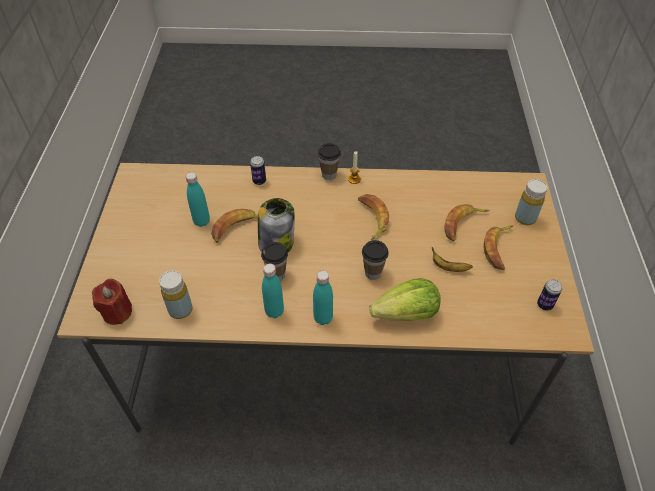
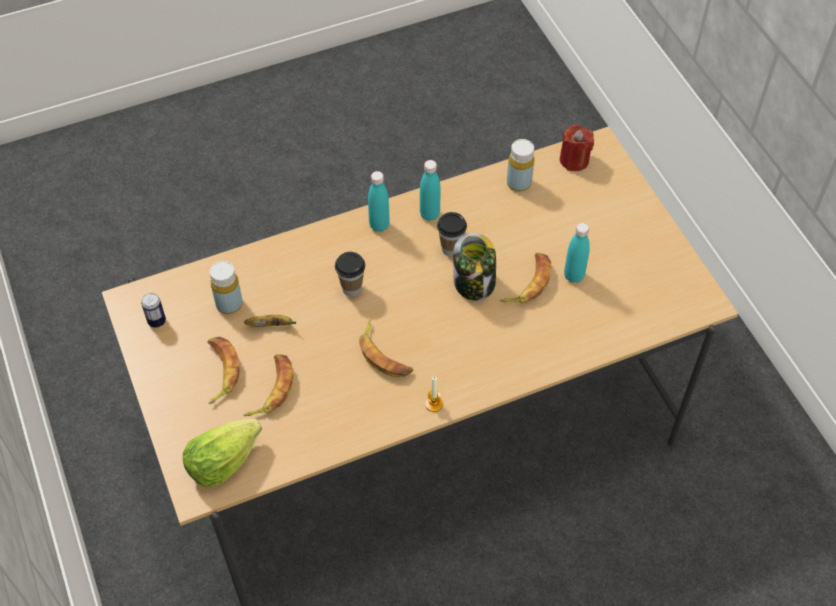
camera: 155 degrees right, 5 degrees up
(259, 181) = (549, 353): can -> none
(329, 175) = (469, 398): cup -> none
(406, 314) = (298, 258): lettuce -> lettuce (222, 462)
(525, 218) = (195, 429): yellow bottle -> yellow bottle (229, 304)

